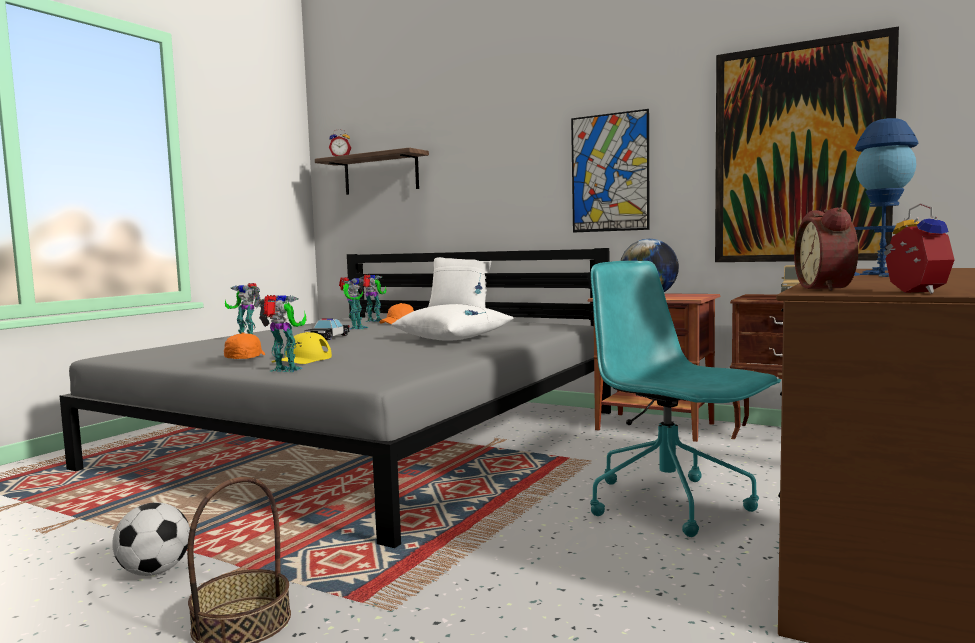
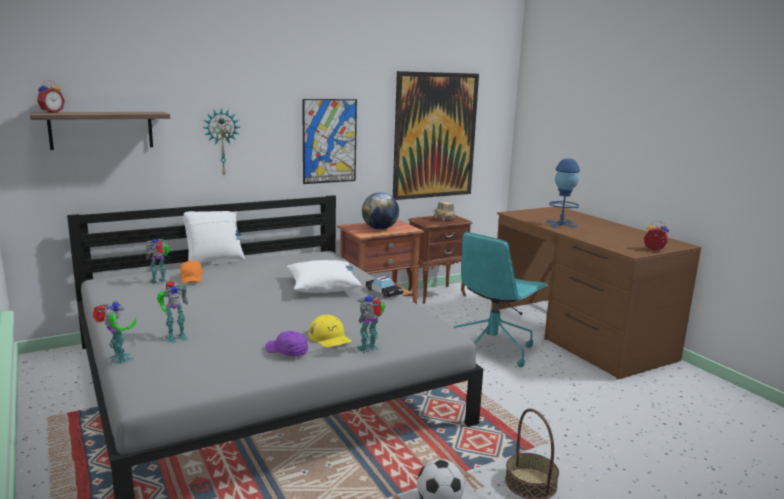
camera: 60 degrees left, 10 degrees up
(245, 358) = (287, 352): orange cap -> purple cap
(327, 337) = (233, 312): toy car -> toy car (383, 292)
(355, 328) = (189, 295): toy robot -> toy robot (118, 360)
(480, 180) = (221, 142): none -> wall clock
(674, 506) = (494, 349): turquoise office chair -> turquoise office chair turned 45 degrees counterclockwise
(828, 288) = (622, 248): alarm clock -> none

